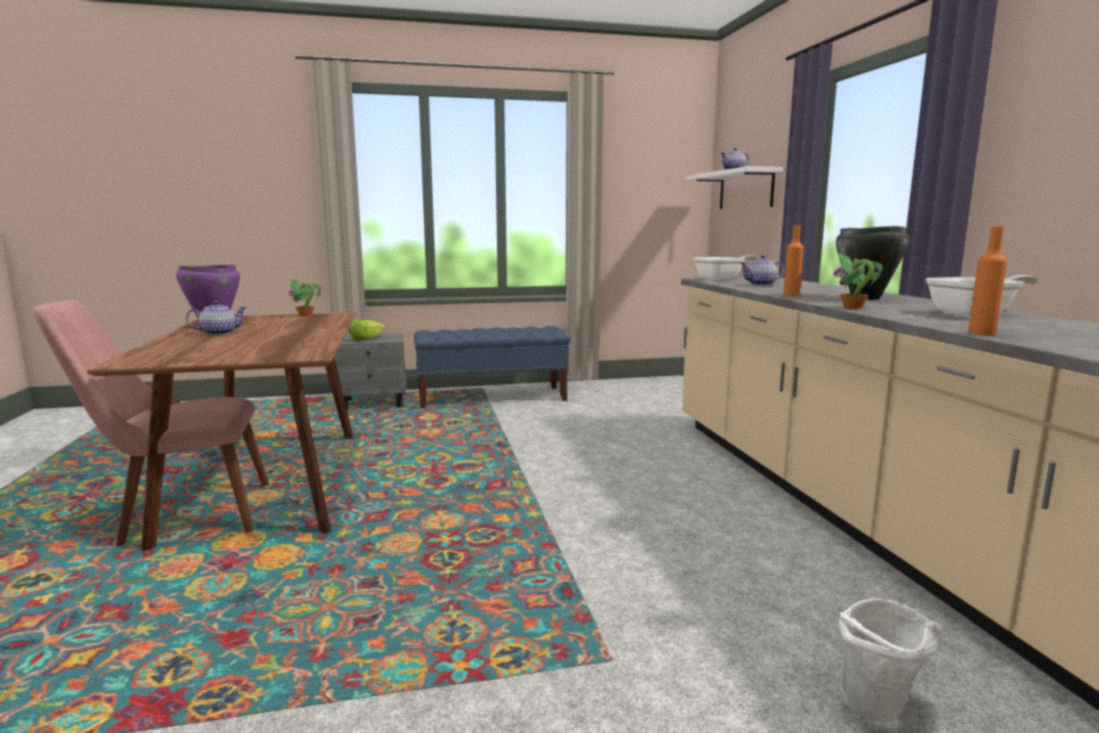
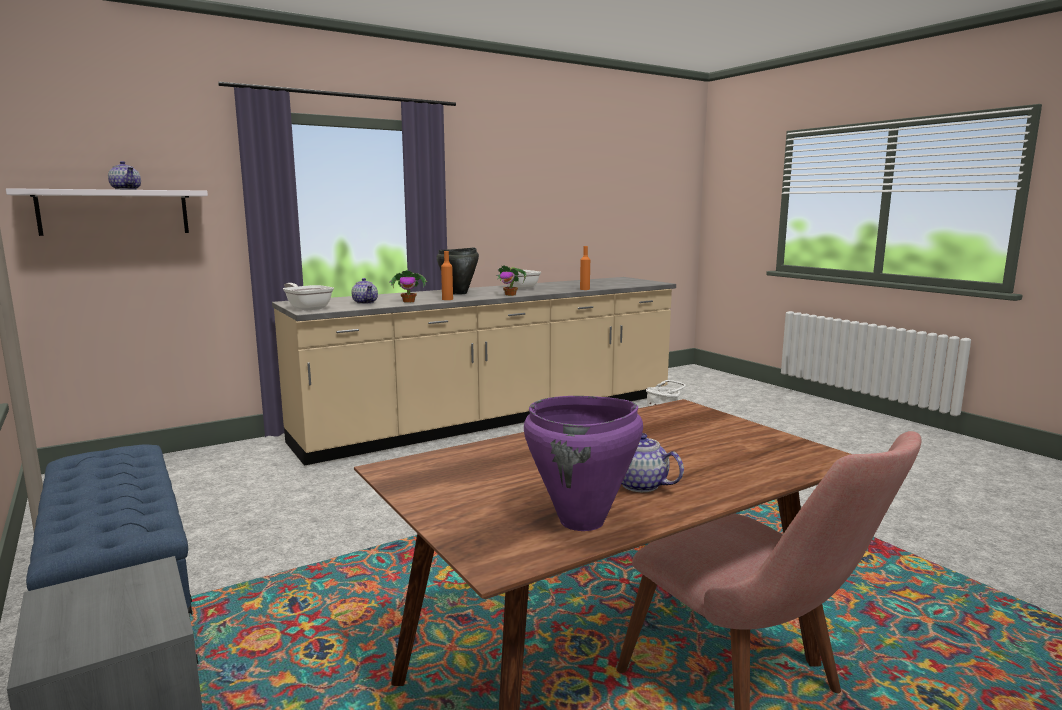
camera: 110 degrees left, 0 degrees up
(305, 315) = (420, 488): potted plant -> potted plant (409, 301)
(366, 339) = (123, 610): lettuce -> none

